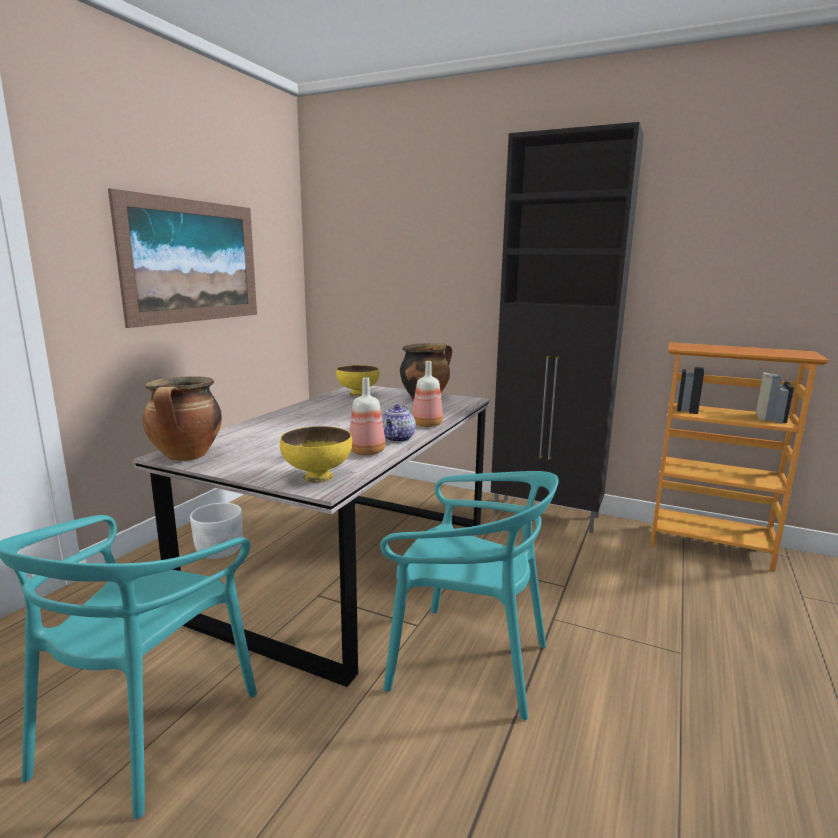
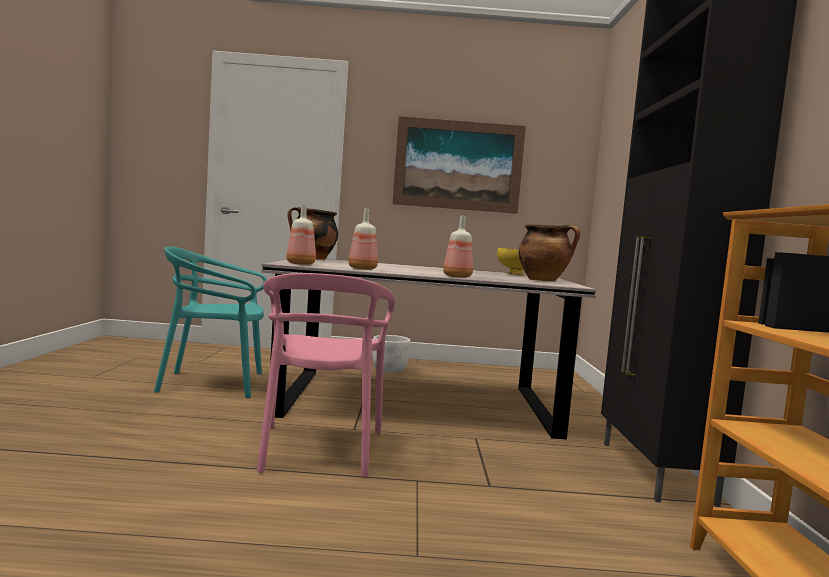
camera: 65 degrees right, 10 degrees down
(318, 476) = (301, 264): yellow bowl -> bottle
(397, 439) = (404, 272): teapot -> none
(467, 661) = (319, 448): turquoise chair -> pink chair

